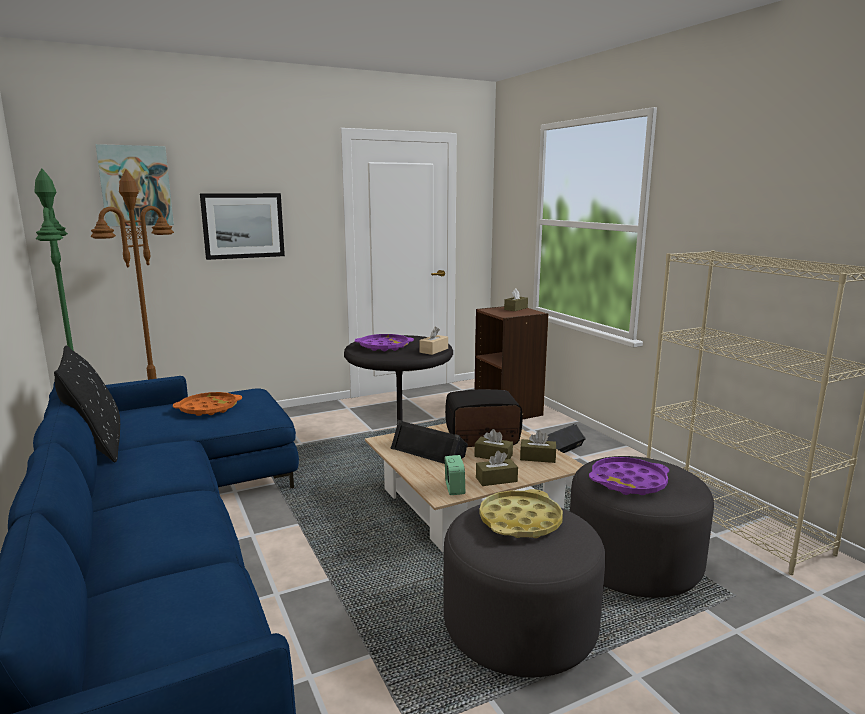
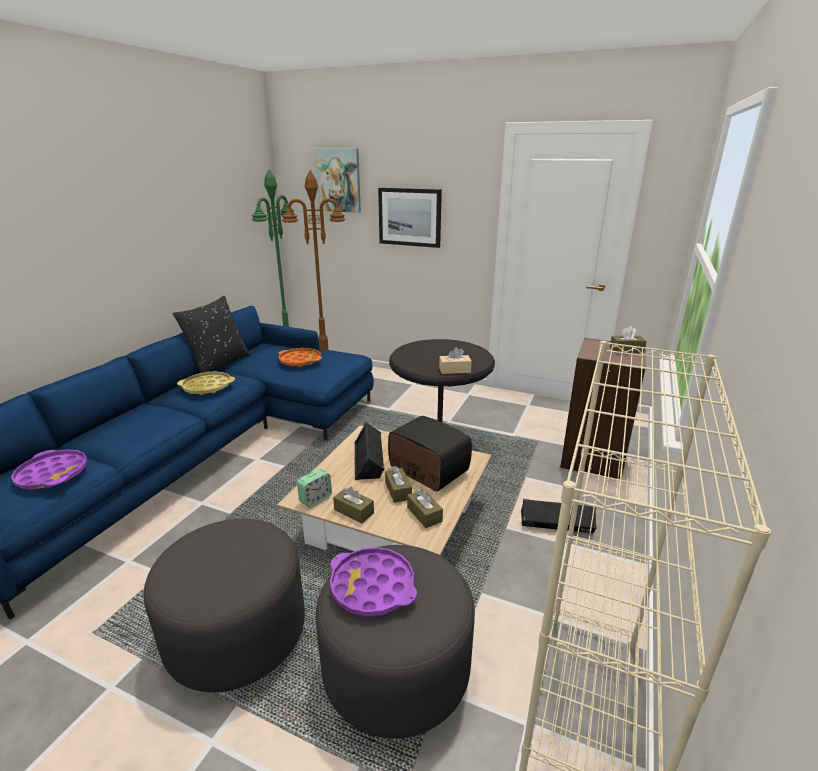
camera: 50 degrees right, 10 degrees up
(384, 346) = (431, 352): purple tray -> purple tray (53, 474)
(520, 521) = (235, 551): yellow tray -> yellow tray (207, 387)

